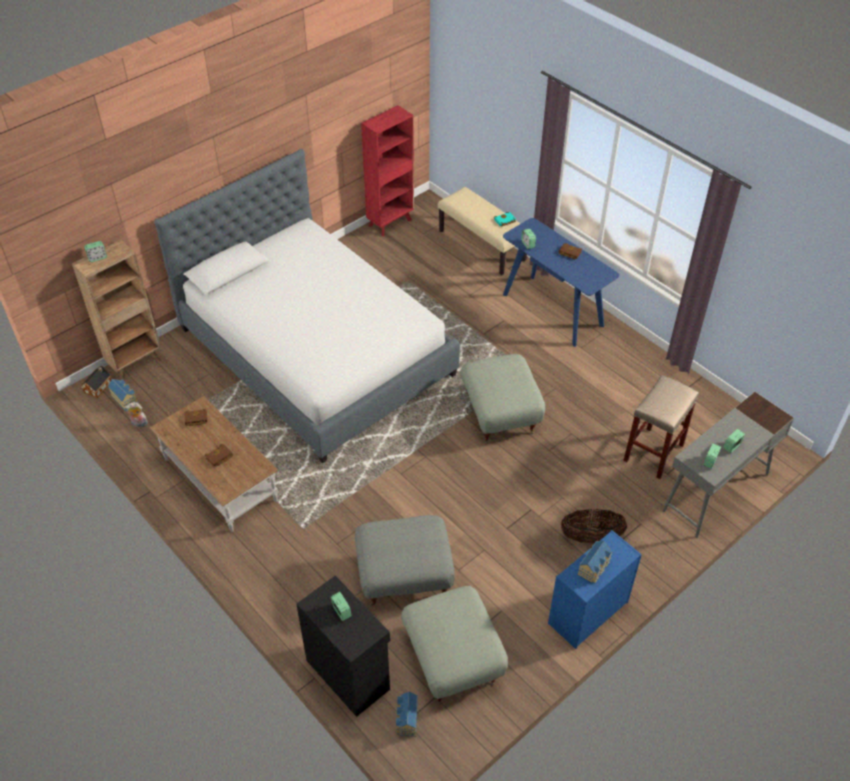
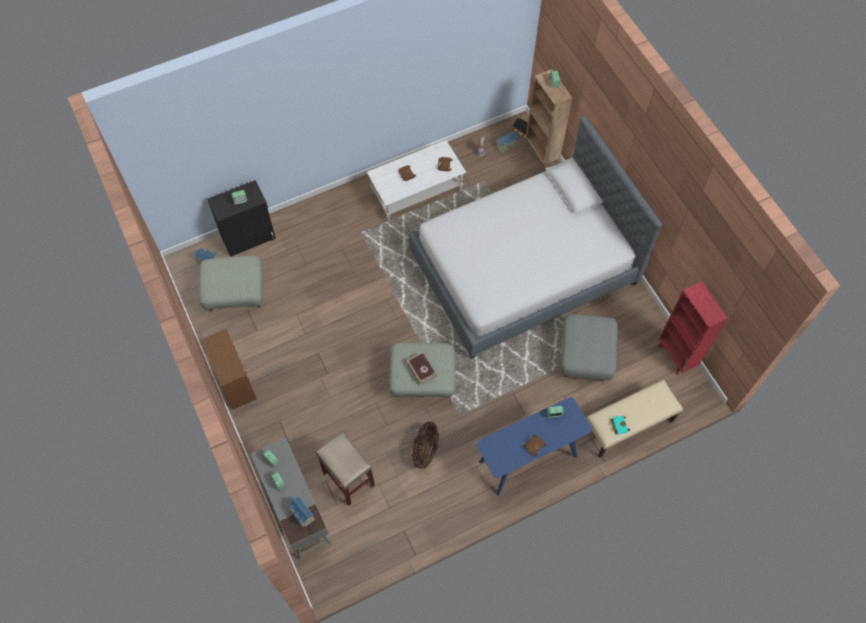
camera: 105 degrees right, 15 degrees up
(220, 480) = (417, 192): brown coffee table -> white coffee table
(405, 575) = (304, 282): grey ottoman -> grey ottoman (585, 357)
(510, 380) = (421, 370): none -> book
(587, 613) = (234, 381): blue dresser -> brown dresser
(591, 537) = (290, 405): basket -> basket (425, 450)
(594, 568) = (222, 353): toy house -> toy house (302, 515)

